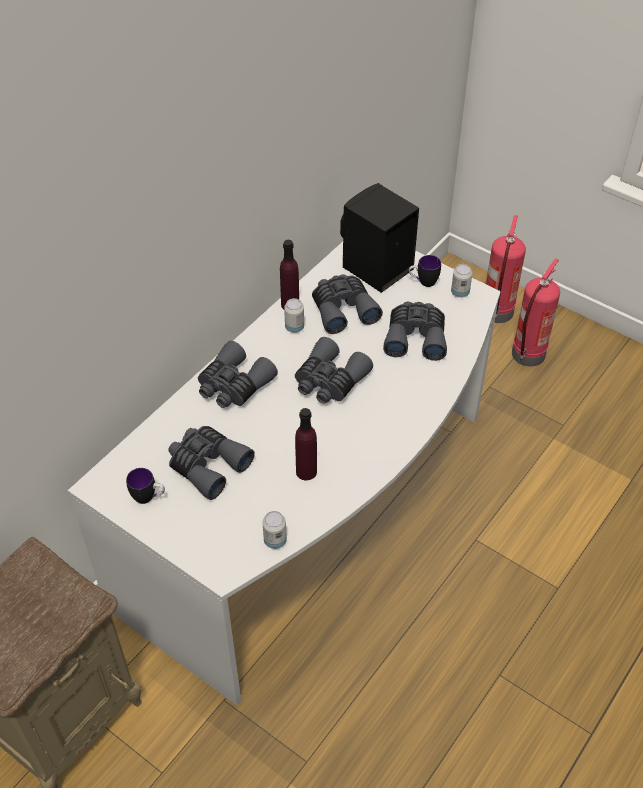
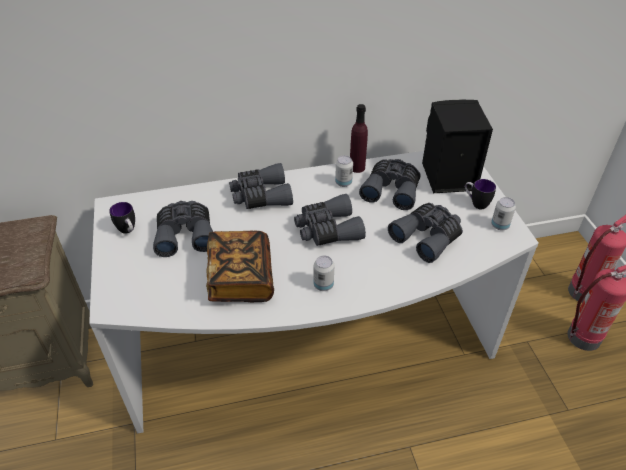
camera: 40 degrees right, 5 degrees down
(275, 540) = (165, 310): can -> can (323, 285)
(306, 471) = (241, 279): purple bottle -> book

